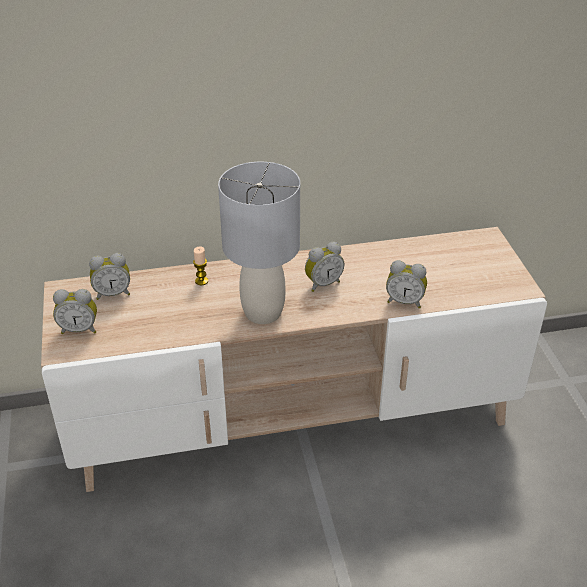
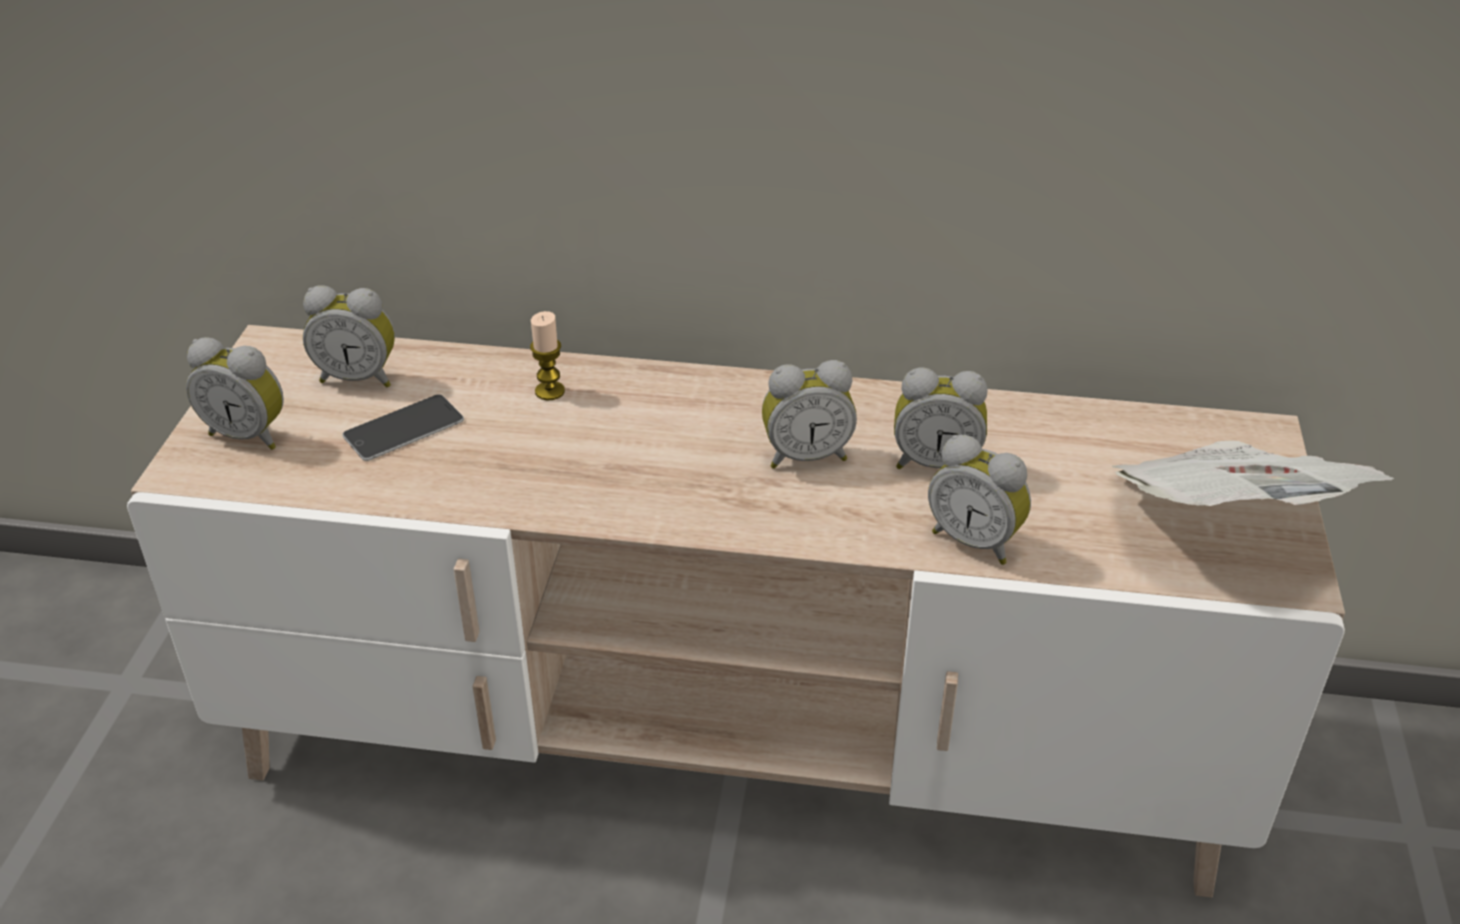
camera: 20 degrees right, 0 degrees up
(147, 311) = (403, 428): none -> phone
(263, 312) = (640, 488): grey table lamp -> none
(374, 275) = (935, 462): none -> alarm clock
(492, 273) = (1229, 524): none -> newspaper

